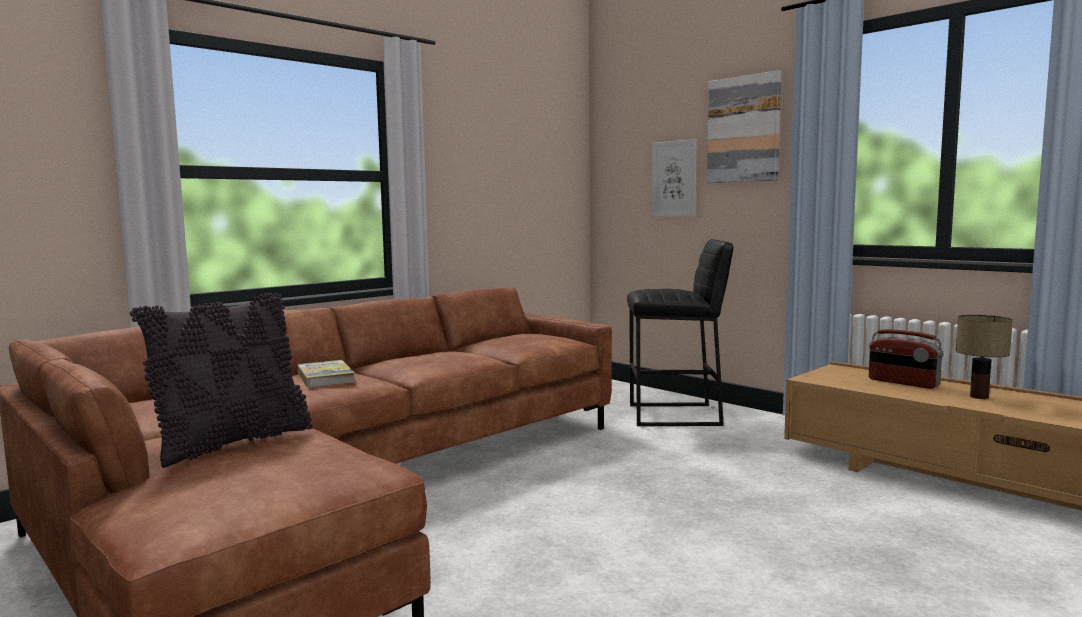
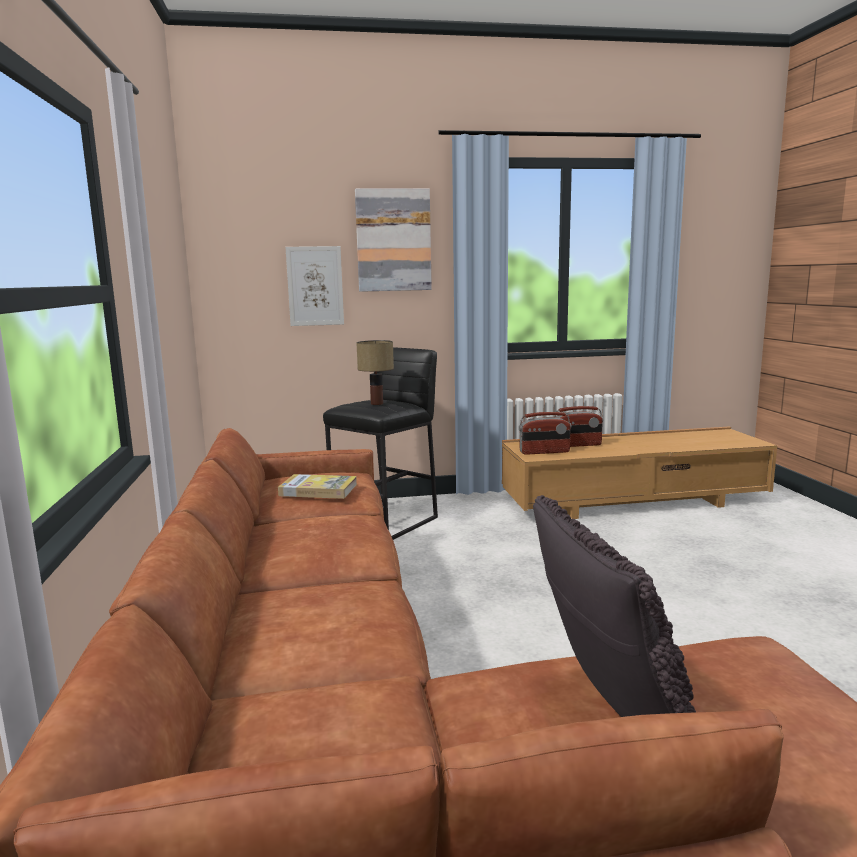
camera: 55 degrees left, 5 degrees up
(325, 377) = (311, 607): book -> book (318, 490)
(838, 378) = (544, 452): none -> radio
(979, 396) = (629, 443): table lamp -> table lamp (376, 403)

